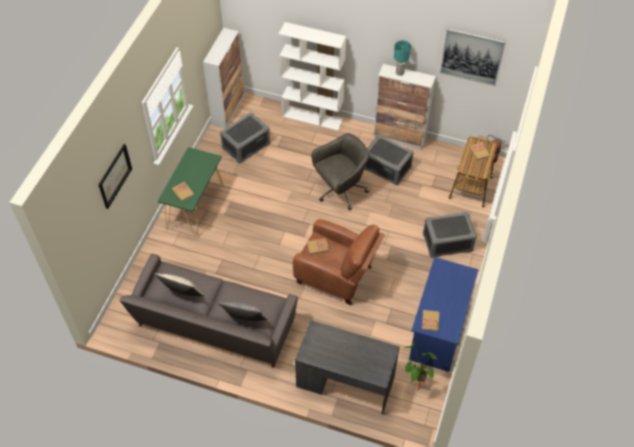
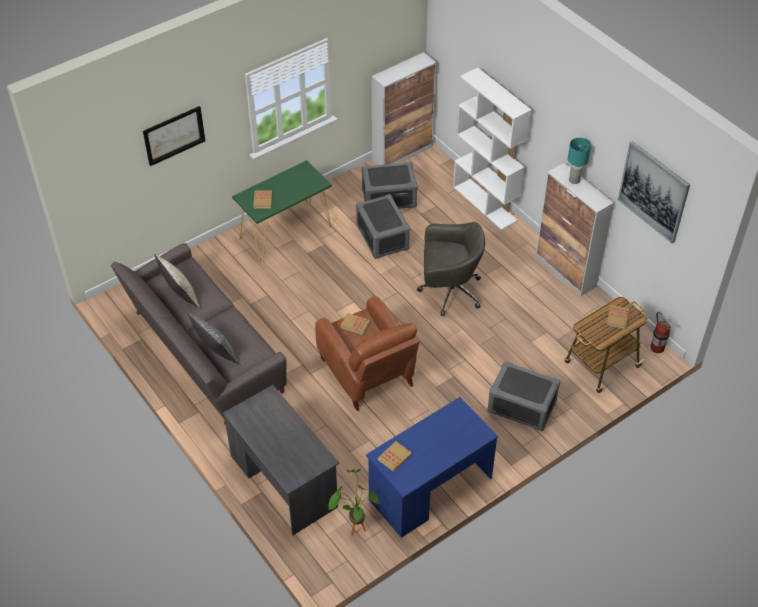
camera: 35 degrees right, 5 degrees down
(387, 167) = (522, 294): grey storage box -> grey storage box (383, 237)

